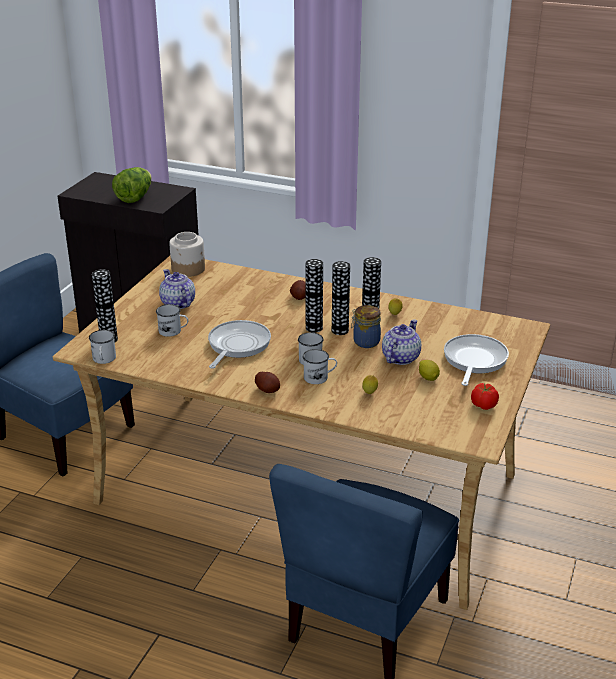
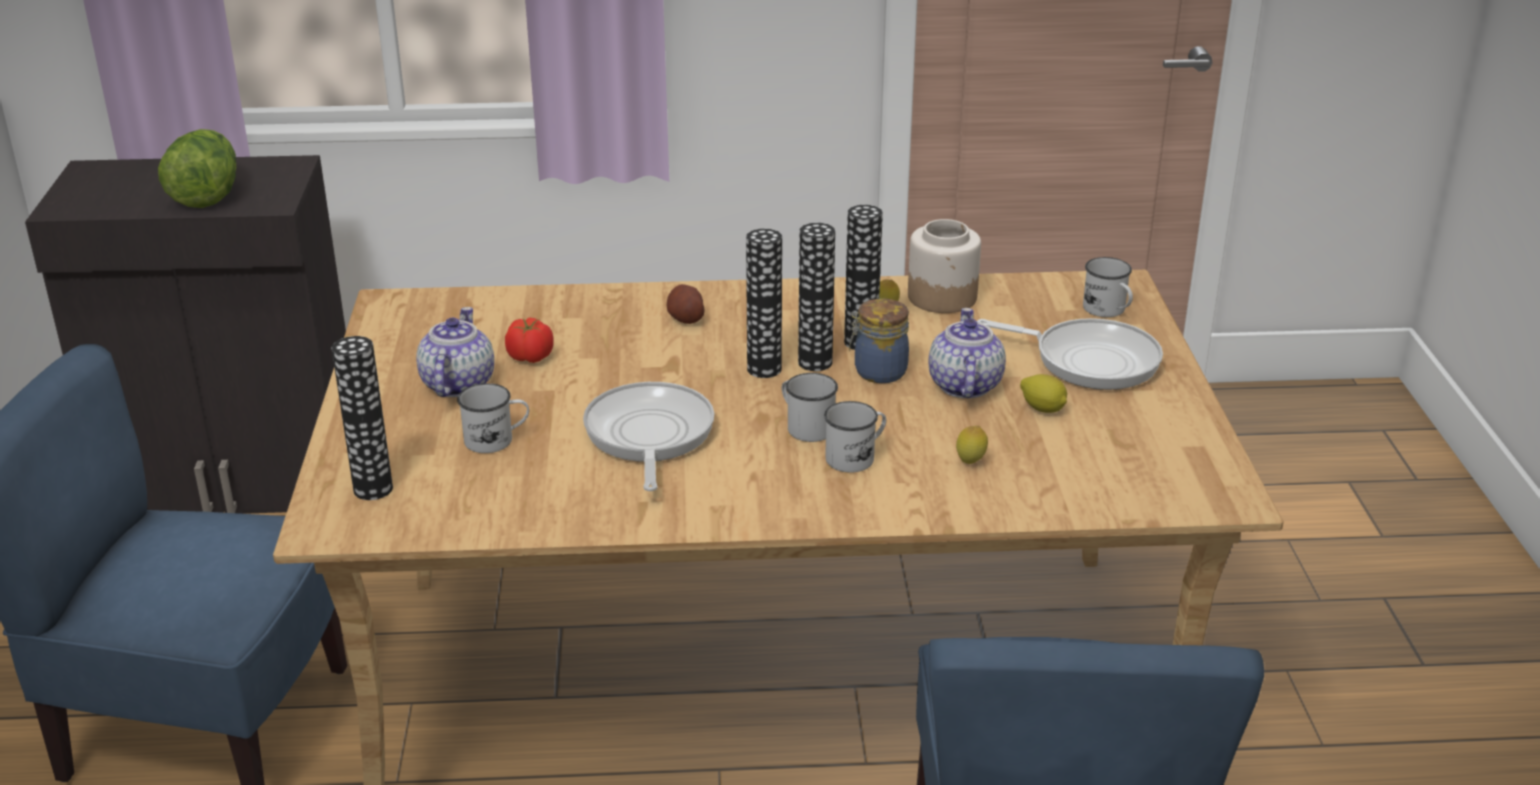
camera: 25 degrees left, 0 degrees up
(104, 360) = (398, 533): white mug -> white mug (1108, 311)
(177, 303) = (457, 384): teapot -> teapot turned 60 degrees clockwise
(188, 269) = (422, 313): jar -> jar (943, 297)
(267, 390) = (782, 505): potato -> none
(474, 361) = (1089, 360): frying pan -> frying pan turned 120 degrees clockwise
(483, 406) = (1176, 433): tomato -> tomato (530, 358)

